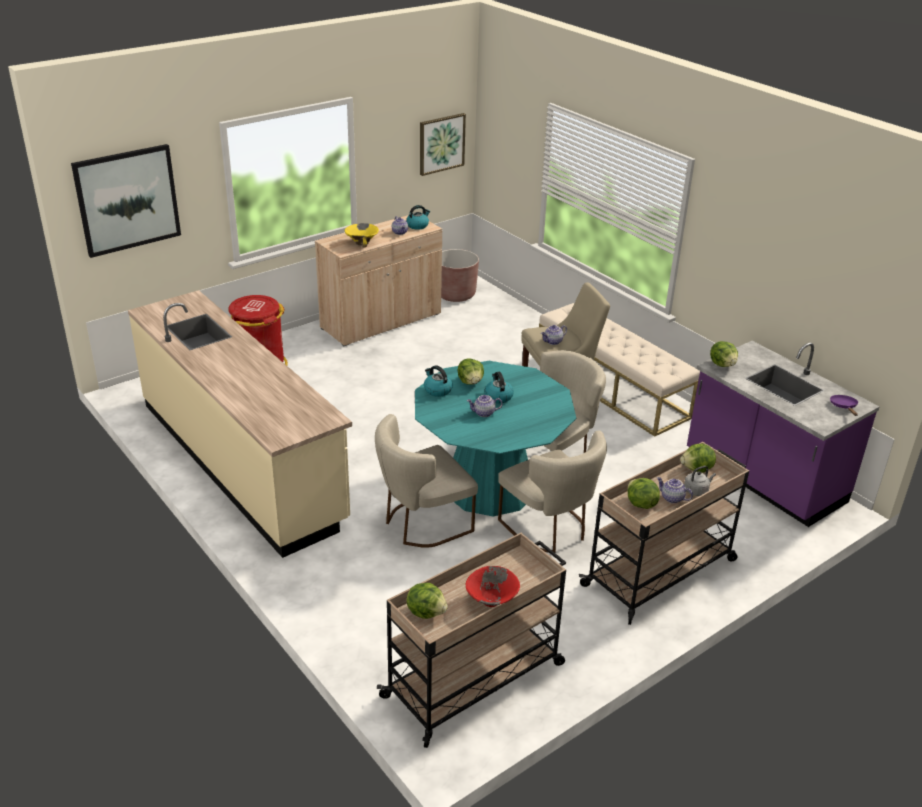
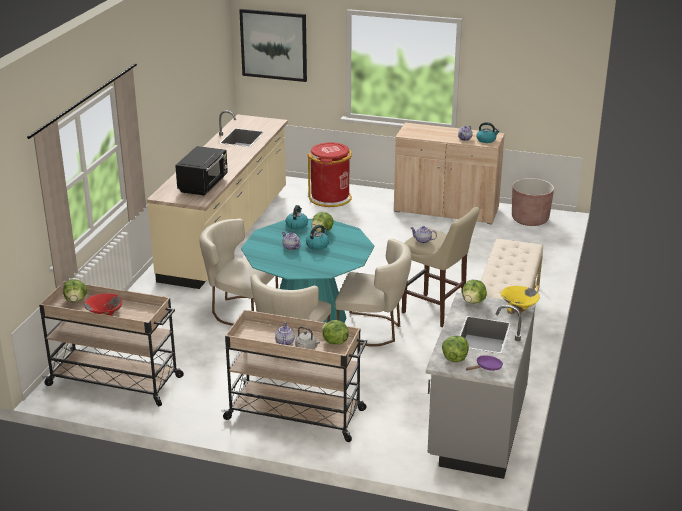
camera: 55 degrees right, 5 degrees down
(291, 401) = (204, 185): none -> black microwave
(362, 243) = (427, 134): yellow bowl -> yellow bowl (518, 309)
(441, 143) = (550, 83): picture -> none
(640, 504) = (263, 333): lettuce -> lettuce (454, 358)
(763, 479) = (476, 427): purple counter -> grey counter

